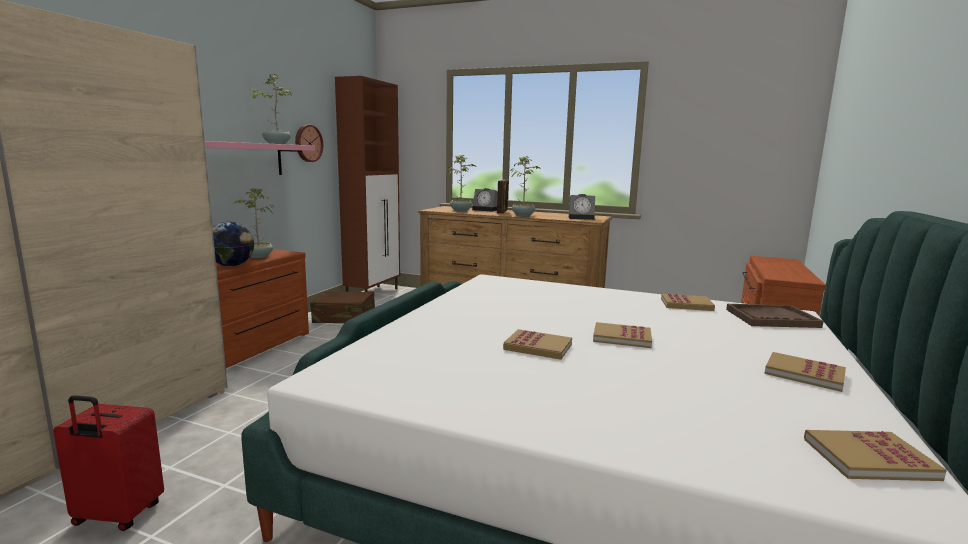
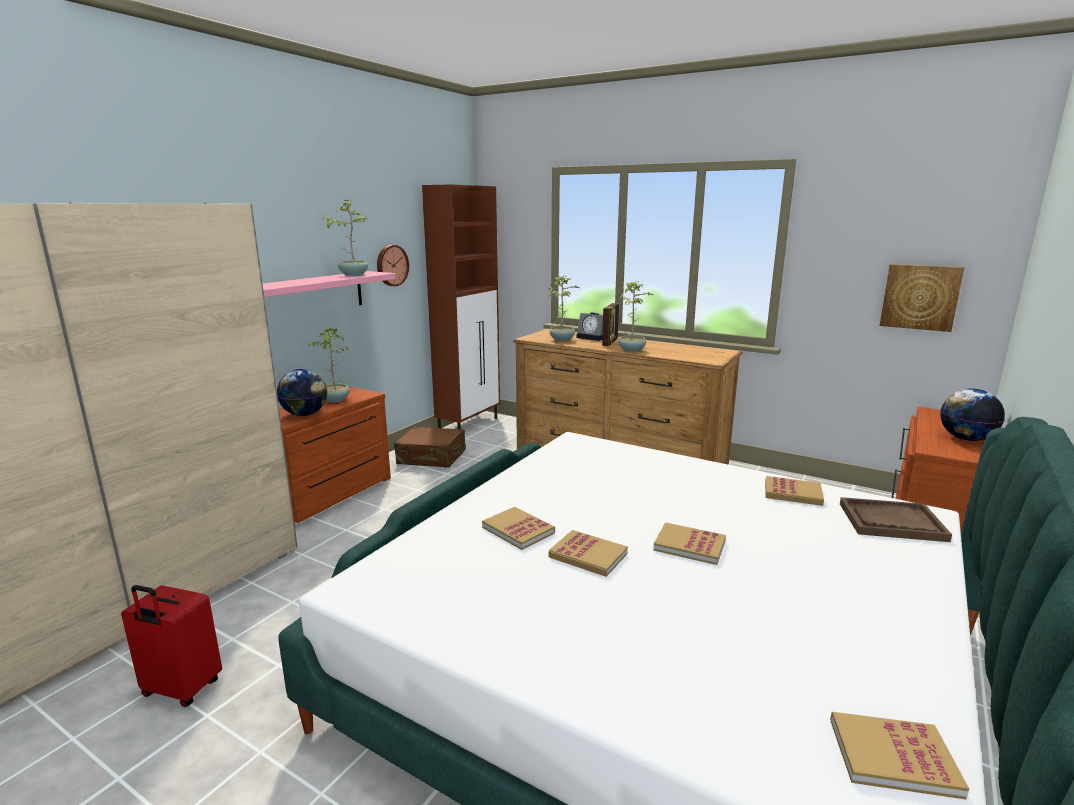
camera: 10 degrees right, 5 degrees up
(582, 218) = (701, 355): alarm clock -> none
(747, 168) = (920, 297): none -> picture
(796, 271) = (965, 439): none -> globe
(804, 374) = (884, 619): book -> book (518, 530)

